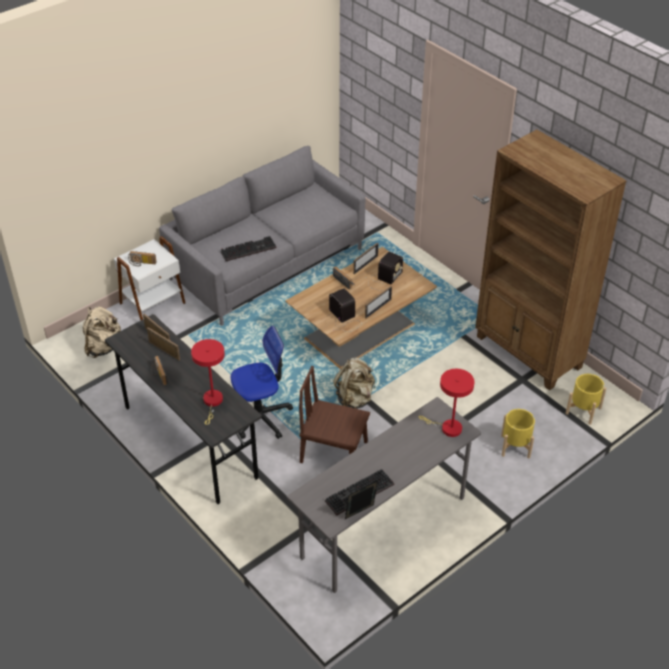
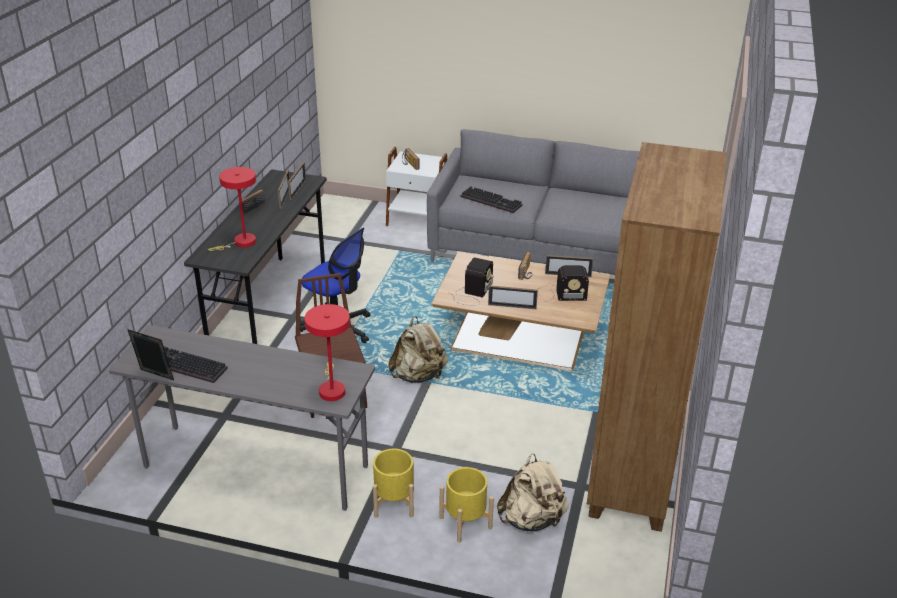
camera: 55 degrees right, 10 degrees down
(103, 347) = (339, 219): beige backpack -> beige backpack (532, 520)
(583, 410) = (587, 562): yellow planter -> yellow planter (394, 503)

